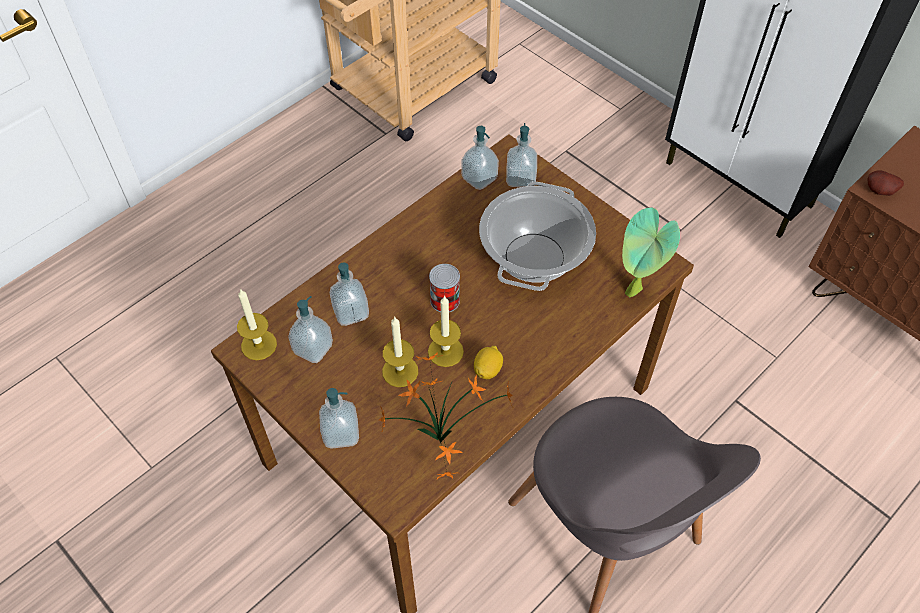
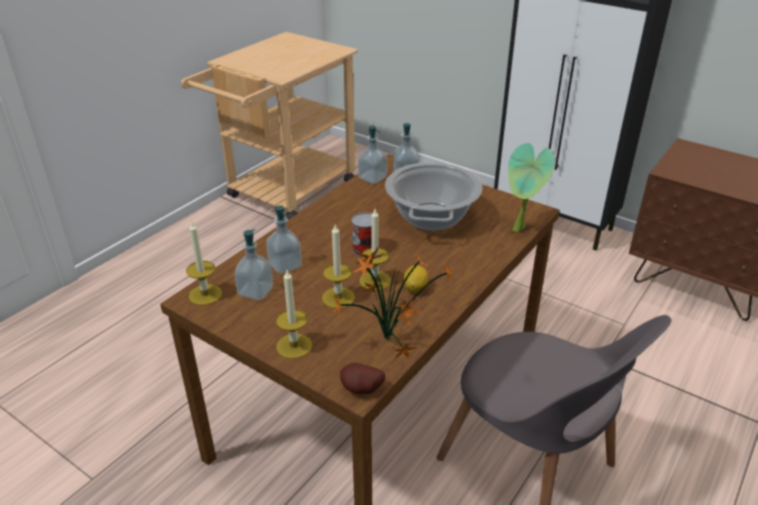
camera: 10 degrees left, 20 degrees down
(341, 433) = (294, 346): soap dispenser -> candle
(880, 192) = (672, 172): potato -> potato (361, 390)

